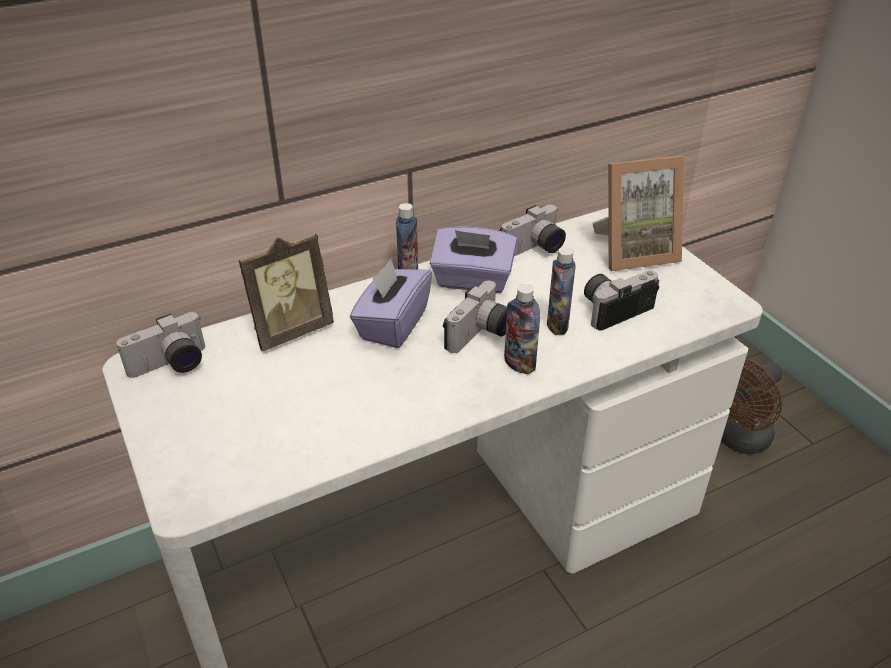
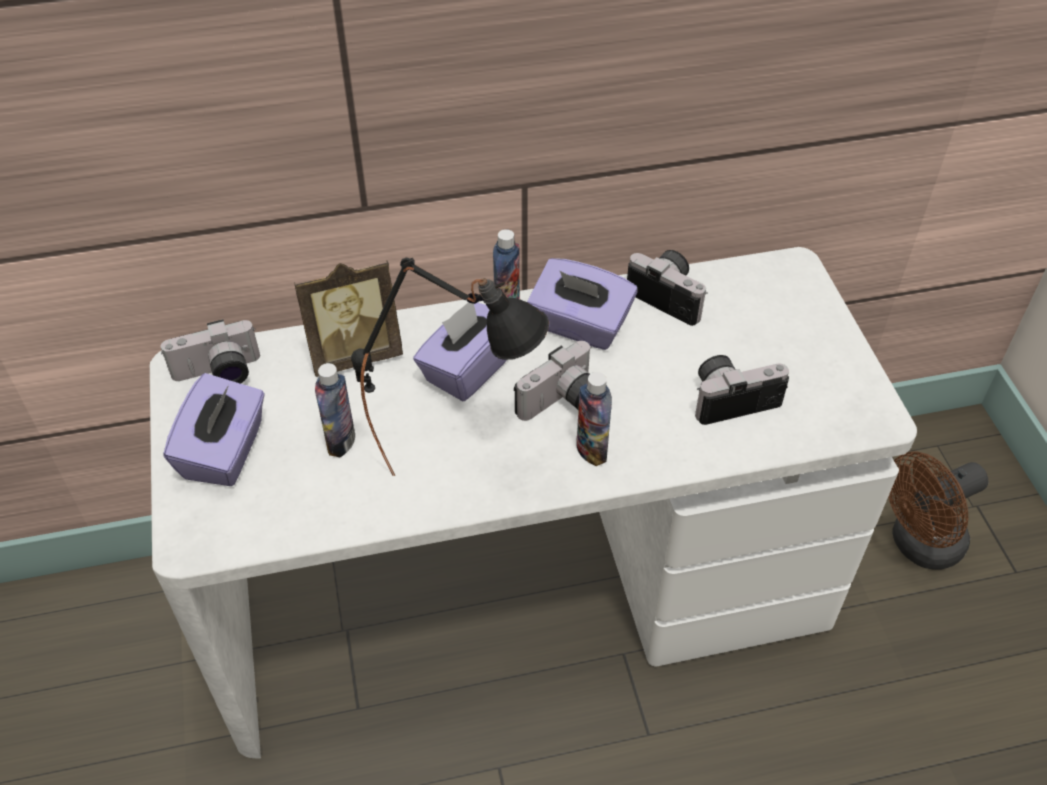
camera: 15 degrees right, 10 degrees up
(196, 423) = (225, 452): none -> purple tissue box
(409, 392) = (457, 461): none -> black table lamp
(534, 250) = (670, 295): camera -> camera turned 120 degrees counterclockwise
(557, 325) = (655, 407): bottle -> bottle (341, 441)
(633, 251) = (791, 320): picture frame -> none

